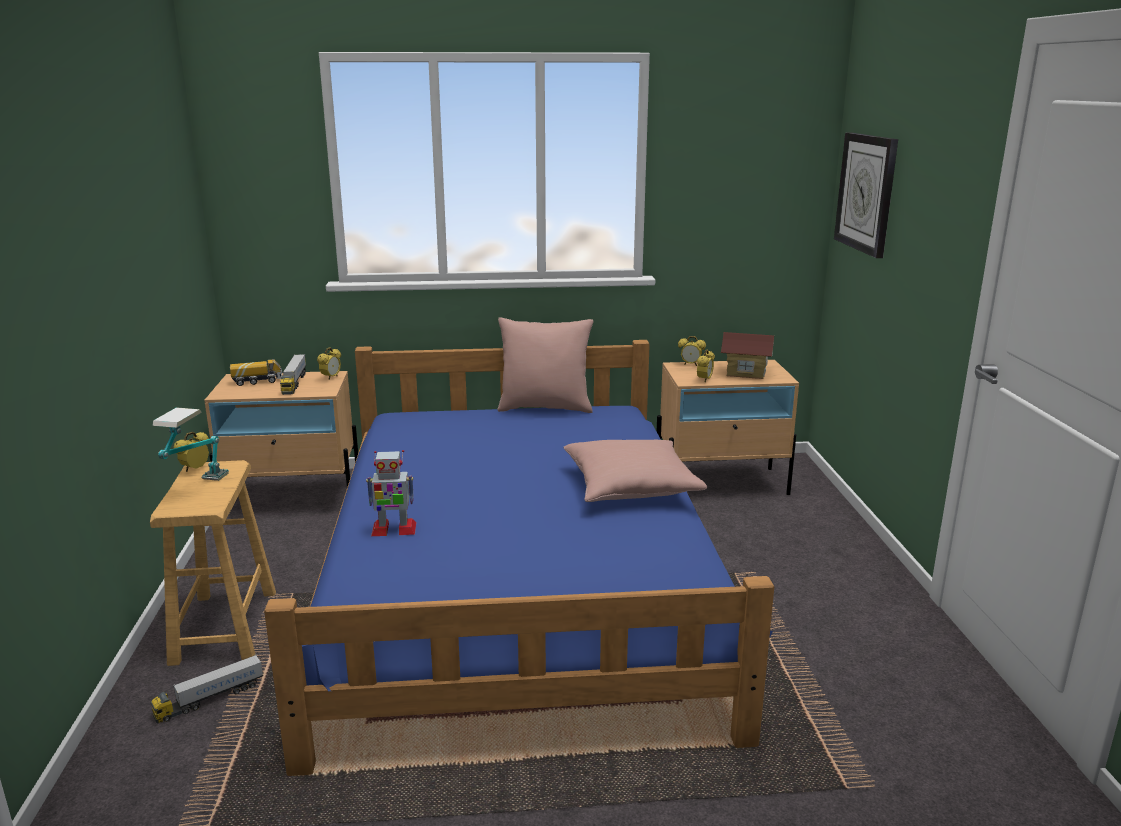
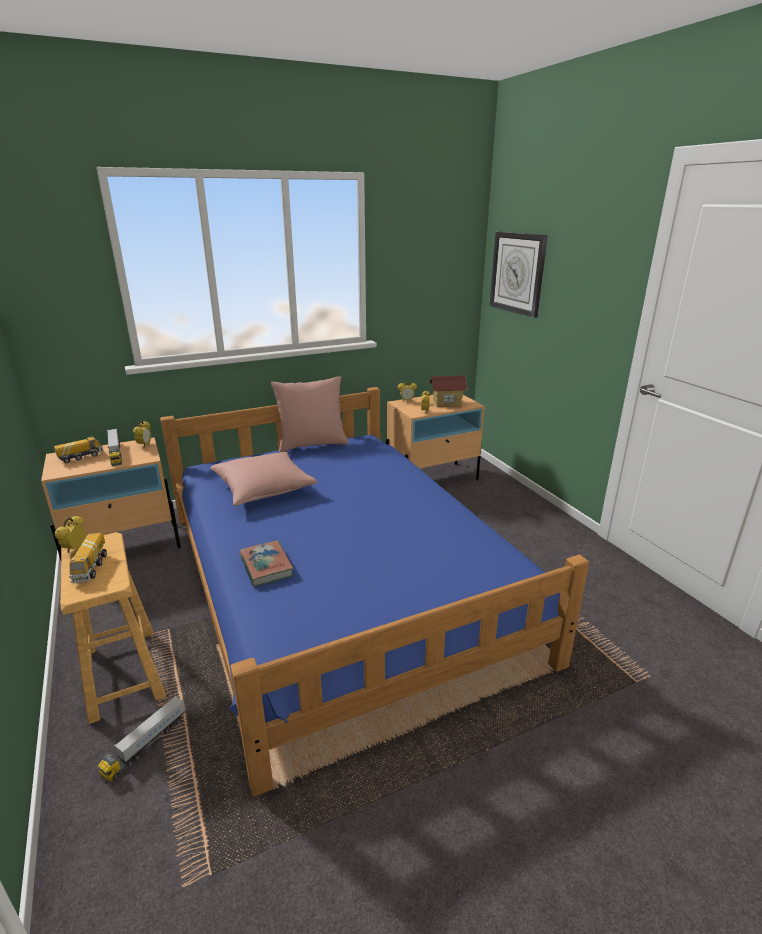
camera: 20 degrees left, 5 degrees up
(197, 489) = (90, 568): table lamp -> toy truck
(393, 529) = (266, 566): toy robot -> book
(631, 487) = (416, 498): pink pillow -> pink pillow (264, 489)

